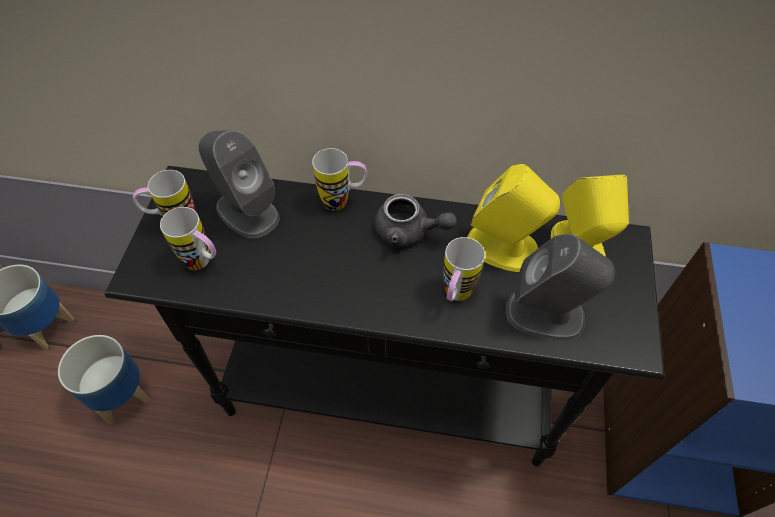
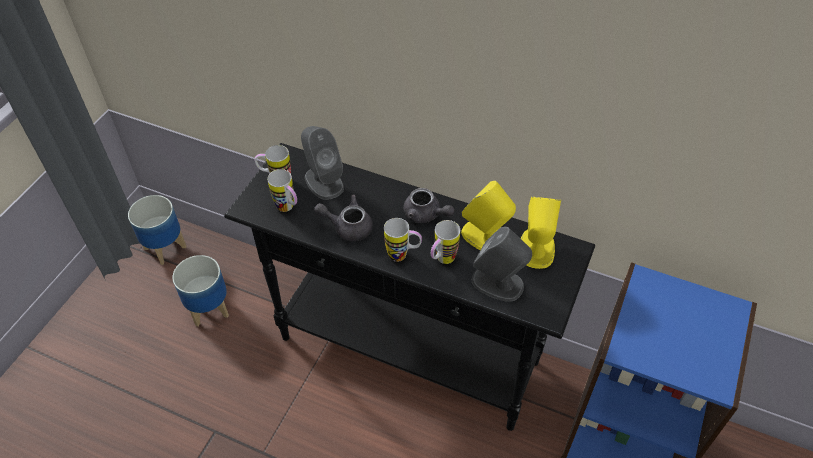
camera: 15 degrees right, 5 degrees down
(301, 273) = (348, 227): none -> grey teapot
(343, 201) = (388, 187): mug -> mug (403, 255)

